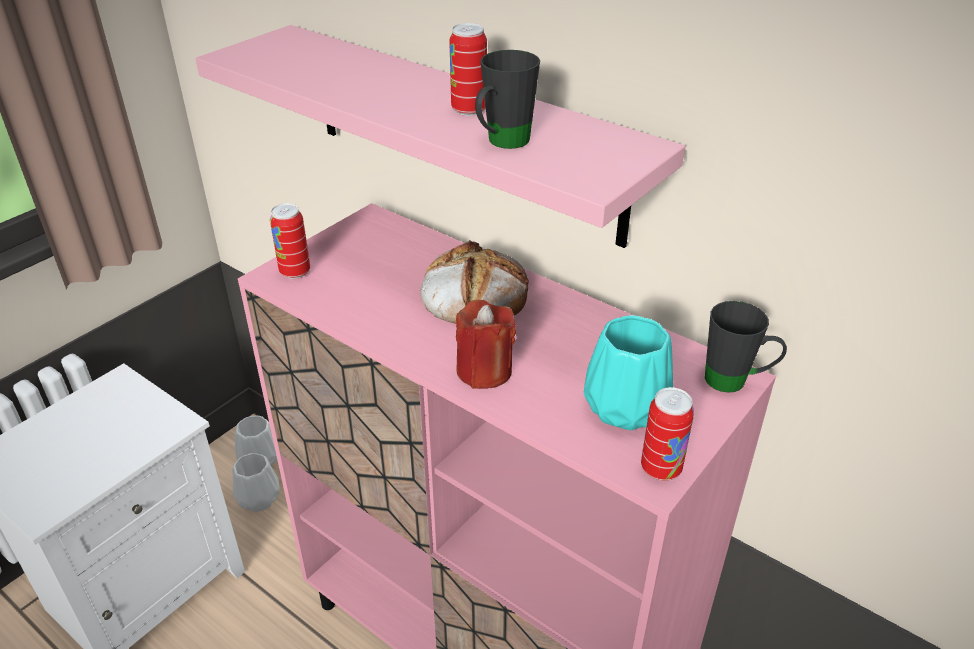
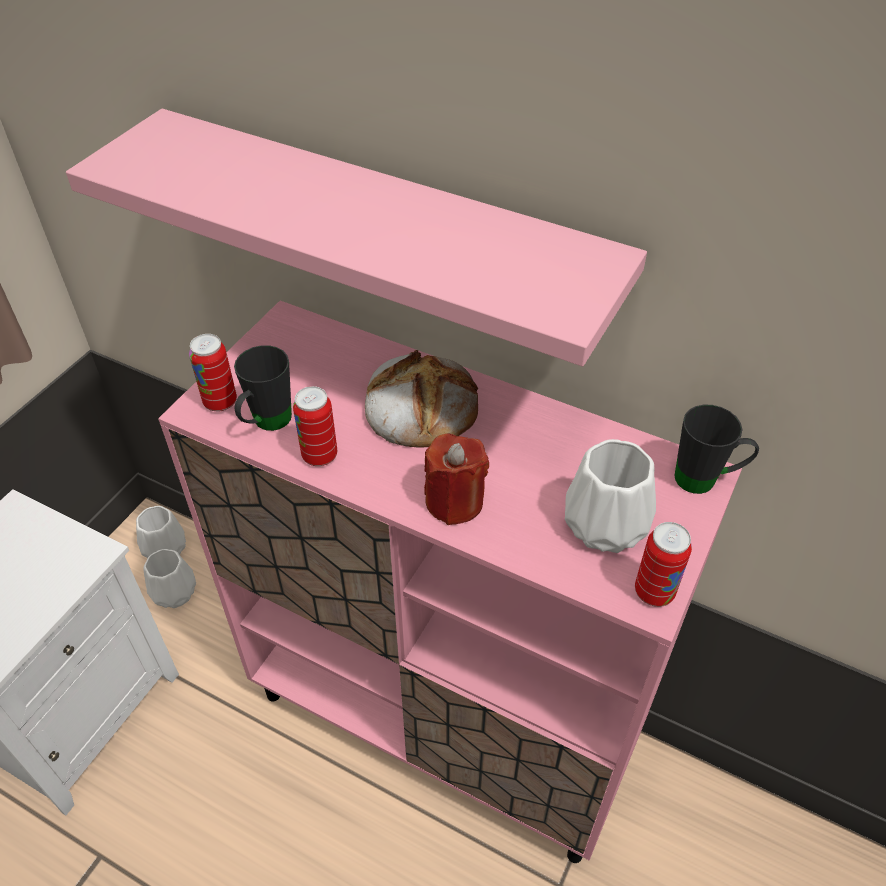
camera: 10 degrees left, 10 degrees up
(469, 110) = (406, 223): can -> can (319, 455)
(502, 144) = (456, 270): black mug -> black mug (266, 424)
(626, 405) = (605, 523): turquoise vase -> white vase

